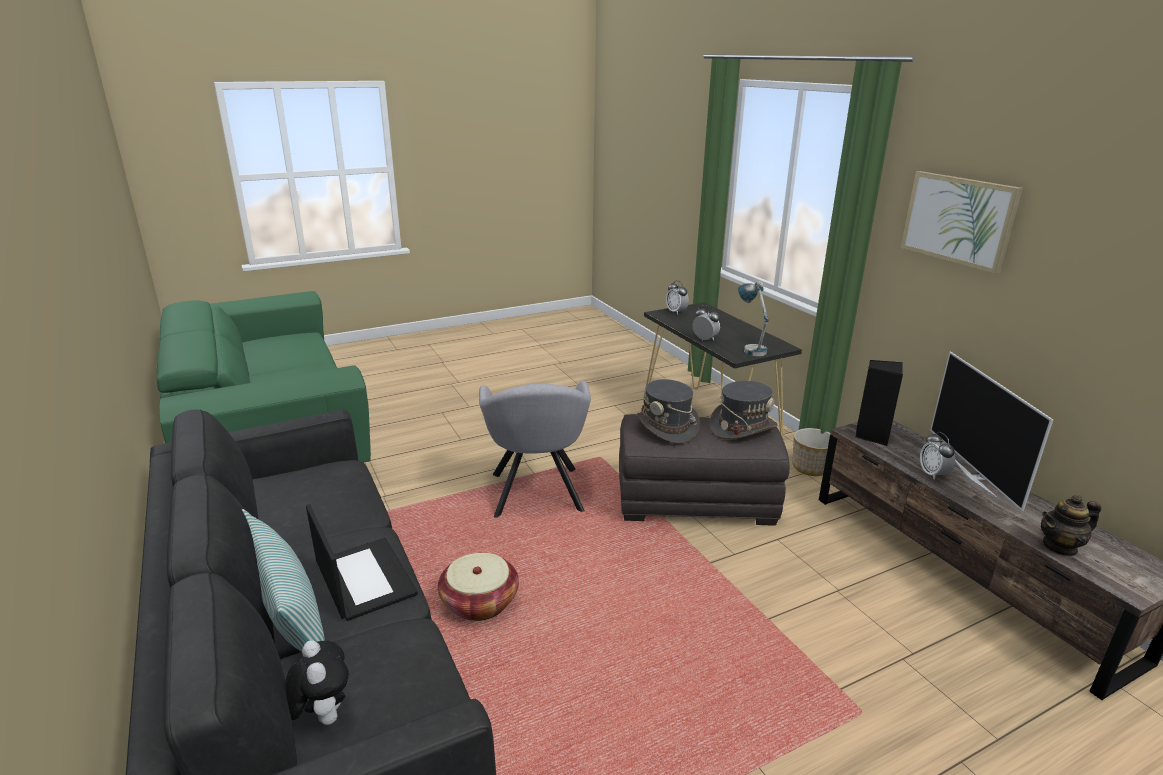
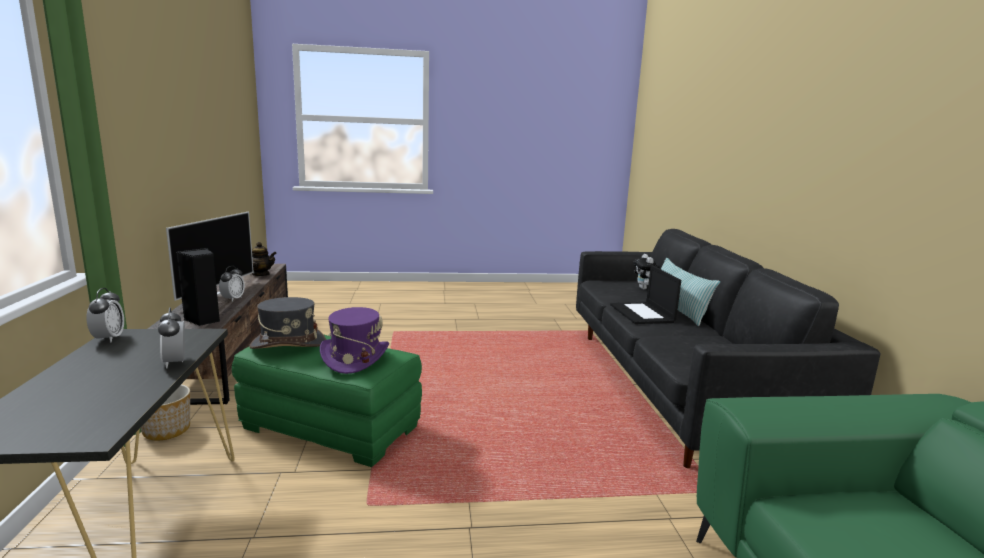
camera: 160 degrees left, 10 degrees down
(480, 602) = (567, 402): basket -> none
(536, 496) = (483, 472): grey armchair -> none
(667, 427) = (355, 357): grey hat -> purple hat
(676, 312) = (54, 434): alarm clock -> alarm clock (108, 338)
(694, 501) = (332, 428): grey ottoman -> green ottoman
(750, 348) = (158, 340): table lamp -> none
(958, 220) = (123, 118): picture -> none

